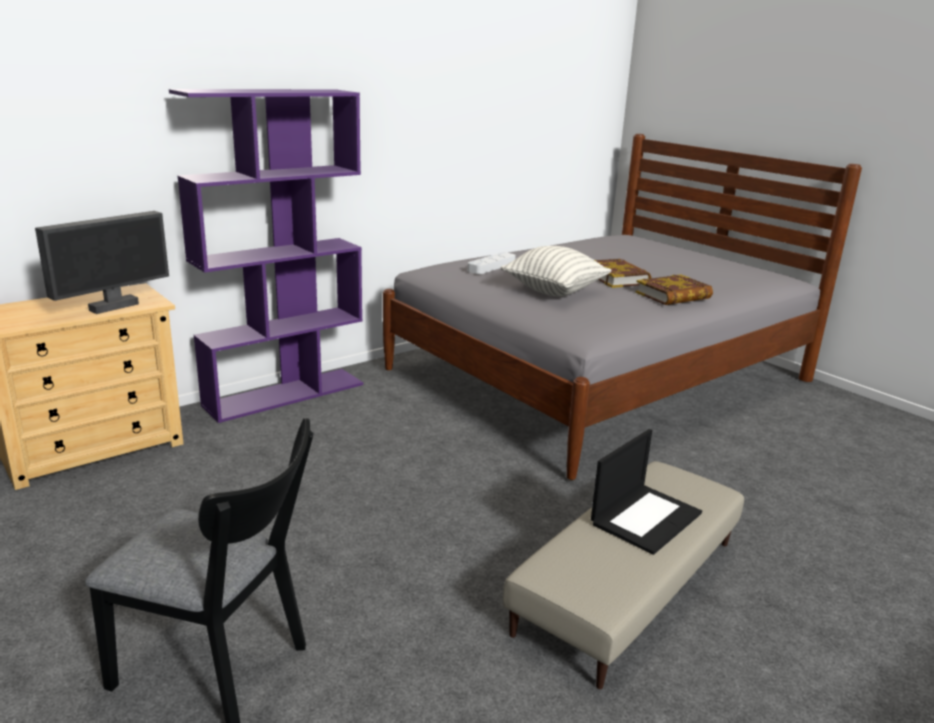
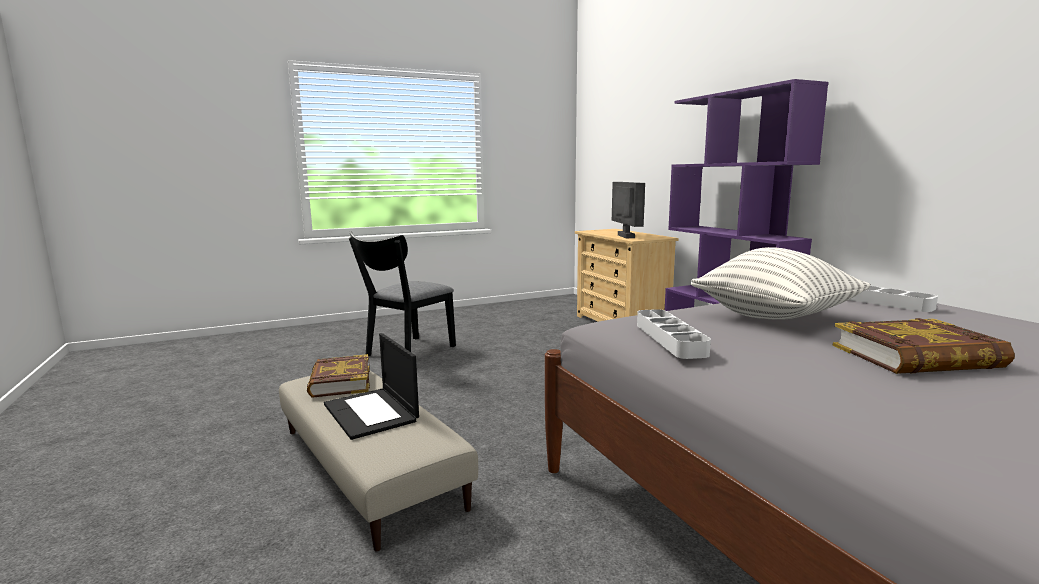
camera: 105 degrees right, 10 degrees down
(113, 307) = (625, 236): monitor -> monitor turned 150 degrees counterclockwise
(628, 317) = (670, 339): none -> grey tray
(673, 296) = (827, 383): book -> book (340, 382)

